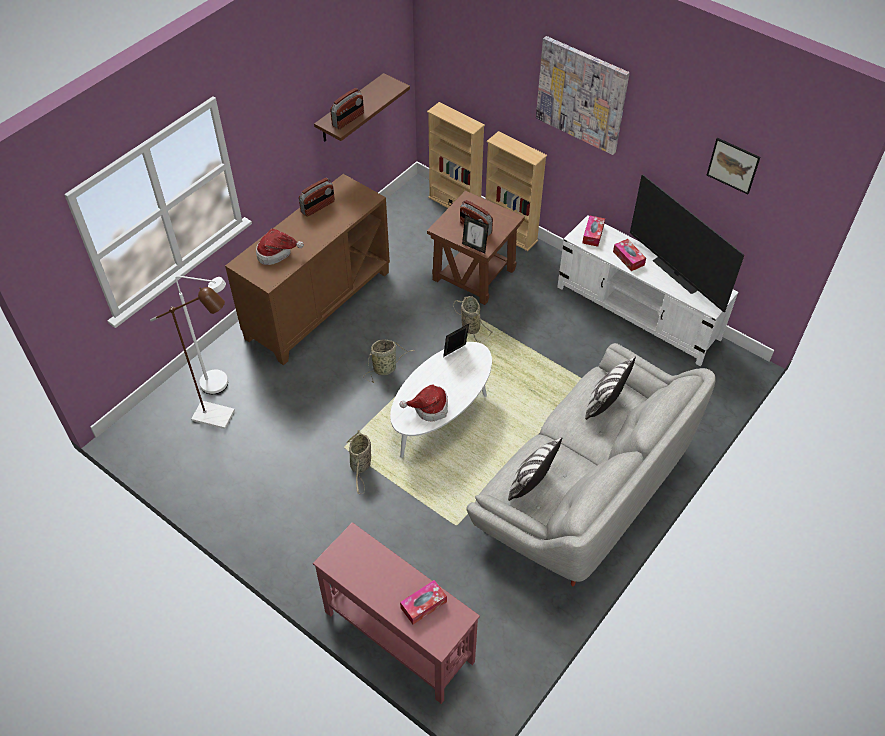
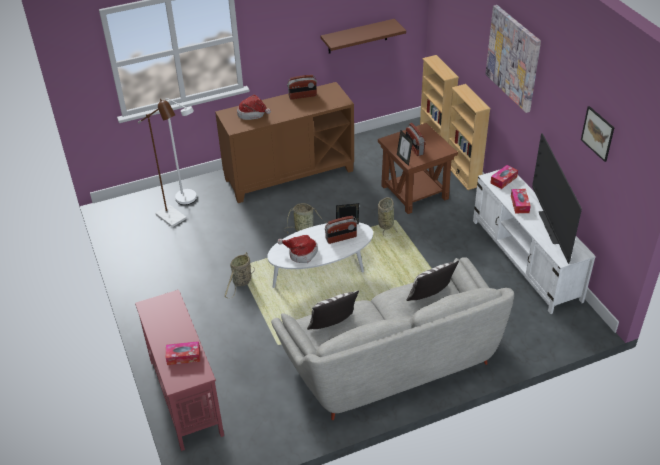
camera: 30 degrees right, 10 degrees down
(348, 120) = (345, 39): radio -> radio (341, 238)

